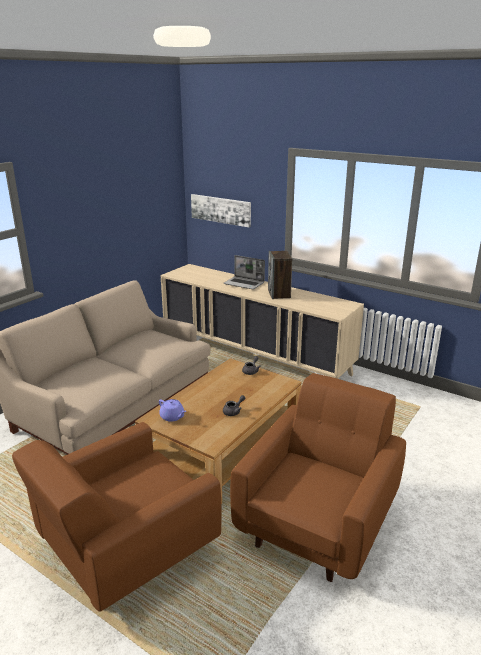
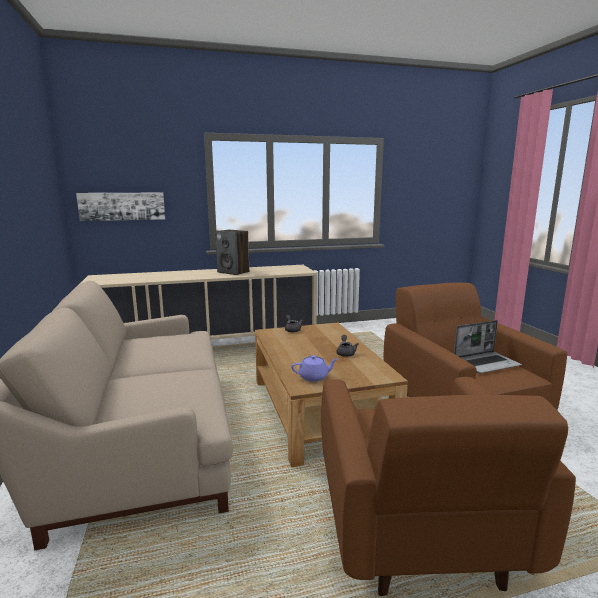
camera: 50 degrees left, 10 degrees down
(244, 284) = (187, 273): laptop -> laptop (486, 363)

